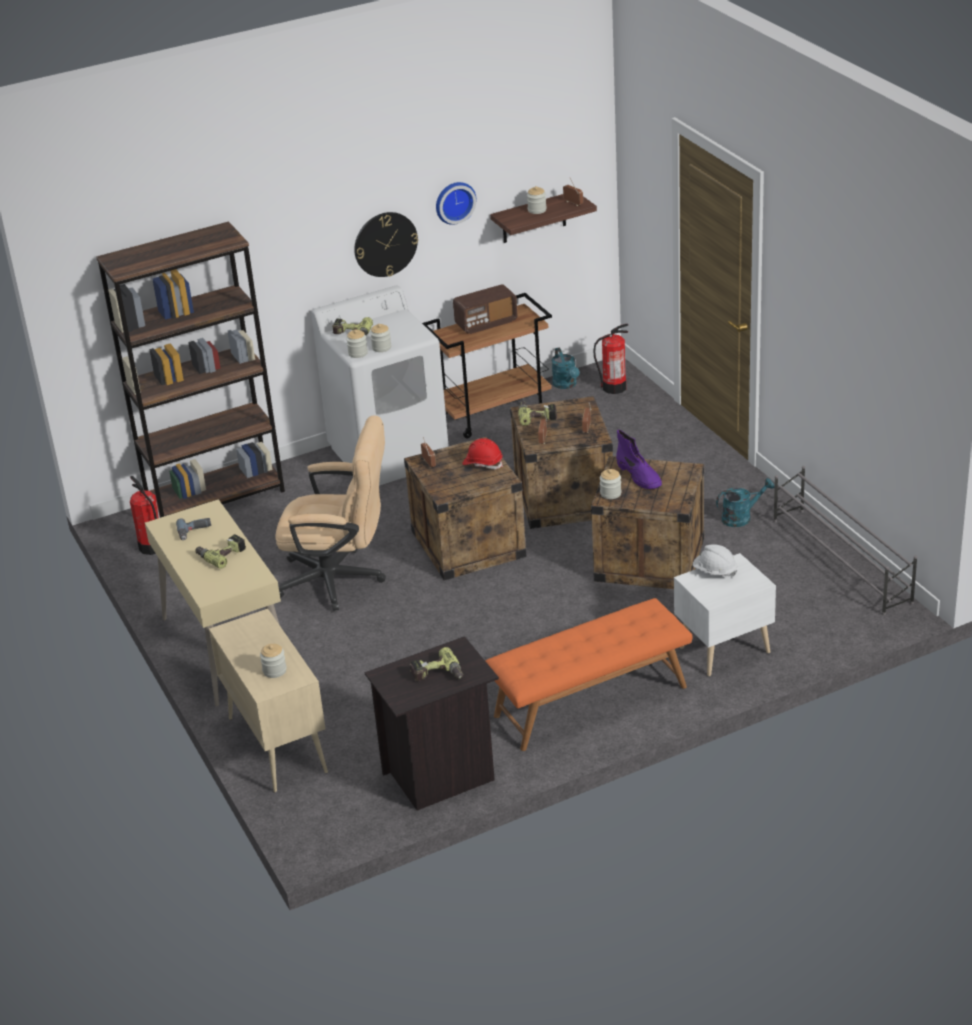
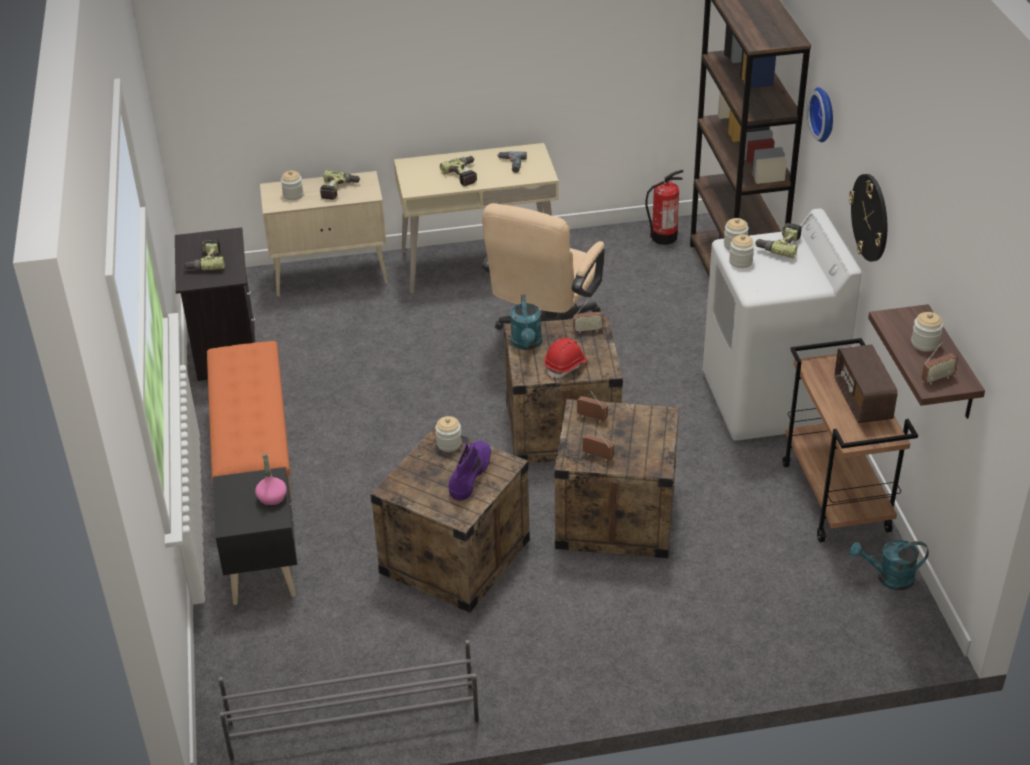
camera: 105 degrees right, 5 degrees up
(454, 201) = (913, 246): wall clock -> wall clock (825, 114)
(537, 415) = (647, 423): power drill -> power drill (339, 190)
(614, 387) = (866, 623): fire extinguisher -> none
(639, 476) = (470, 473): purple boot -> purple boot turned 120 degrees clockwise
(714, 571) = (272, 498): white hard hat -> pink bottle
(722, 649) = (264, 570): white nightstand -> black nightstand
(741, 517) = (494, 660): turquoise watering can -> turquoise watering can (527, 344)

